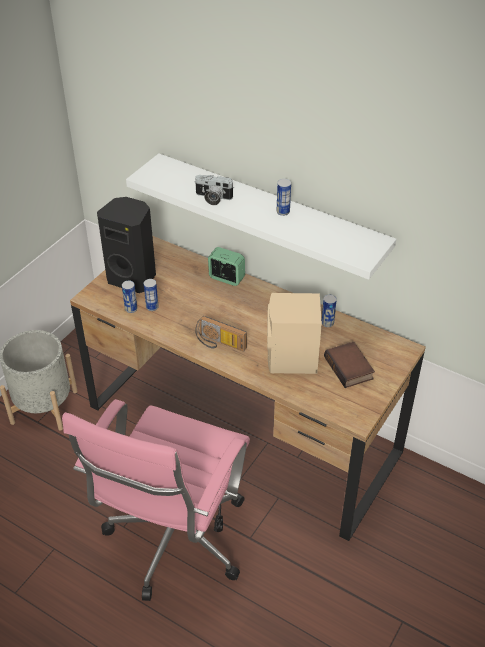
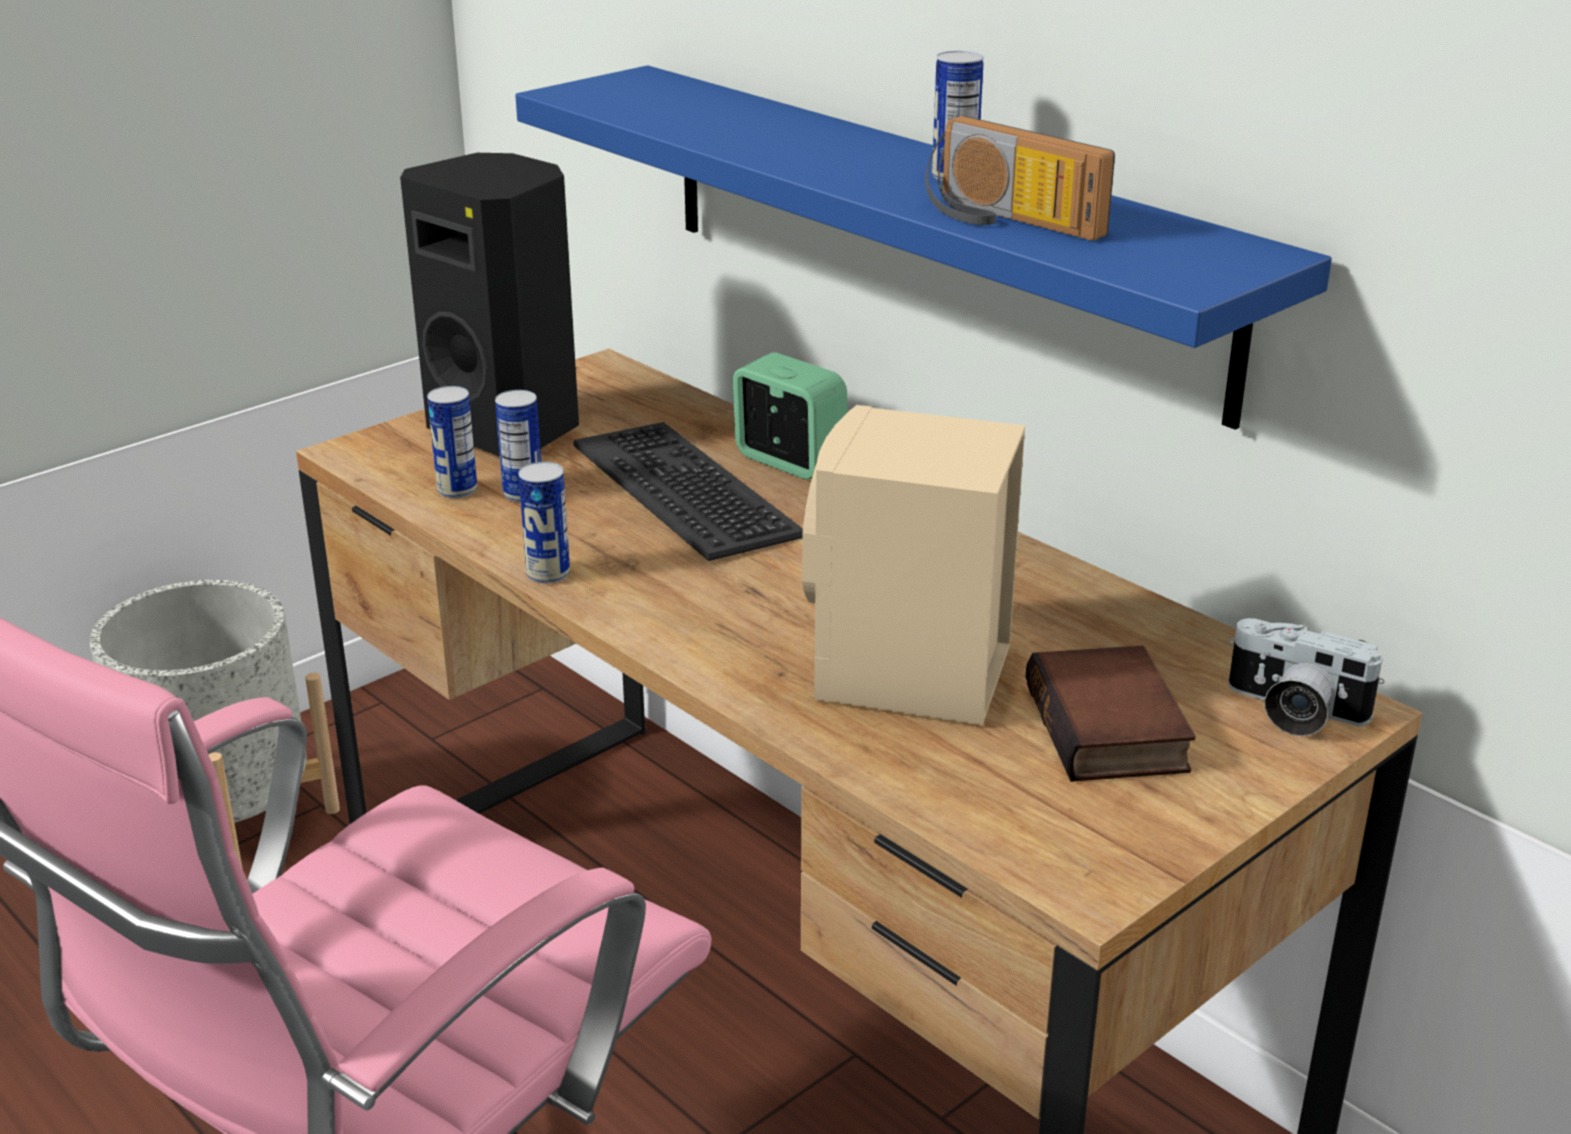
camera: 15 degrees right, 15 degrees down
(201, 296) = (687, 490): none -> keyboard
(213, 198) = (745, 138): camera -> camera (1292, 711)
(219, 344) = (681, 603): radio -> radio (1006, 221)
(269, 215) = (932, 232): white shelf -> blue shelf
(327, 323) = (1075, 603): can -> can (548, 574)

